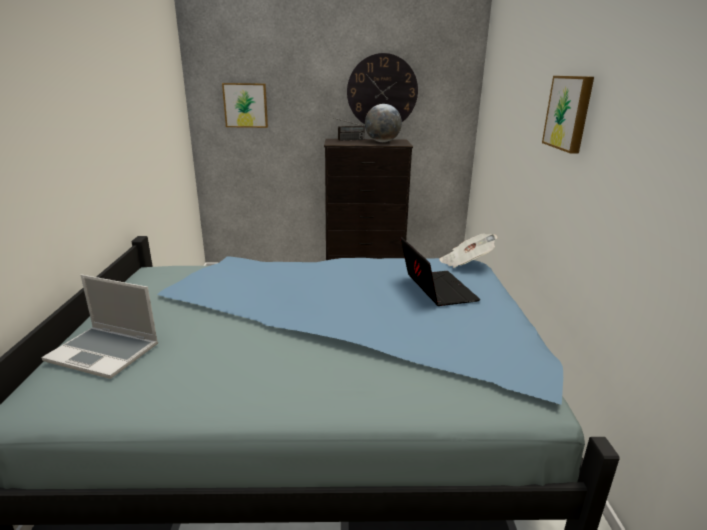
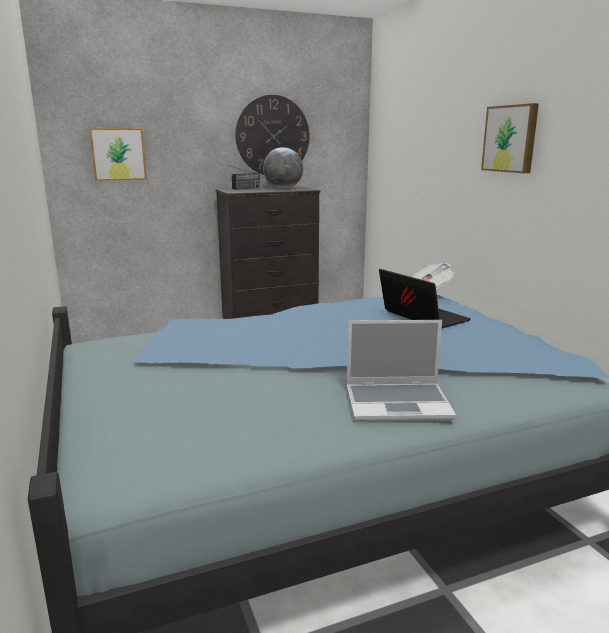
camera: 20 degrees left, 5 degrees down
(105, 353) = (139, 422): laptop -> laptop (398, 403)

